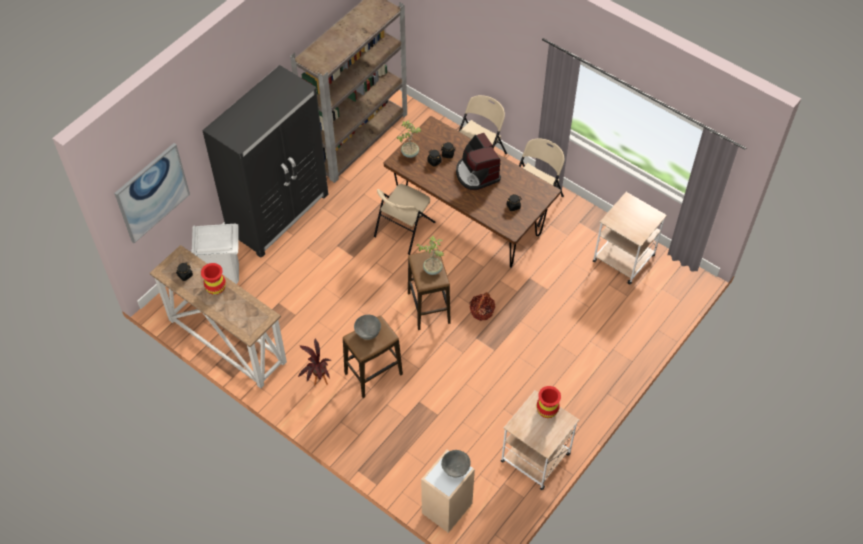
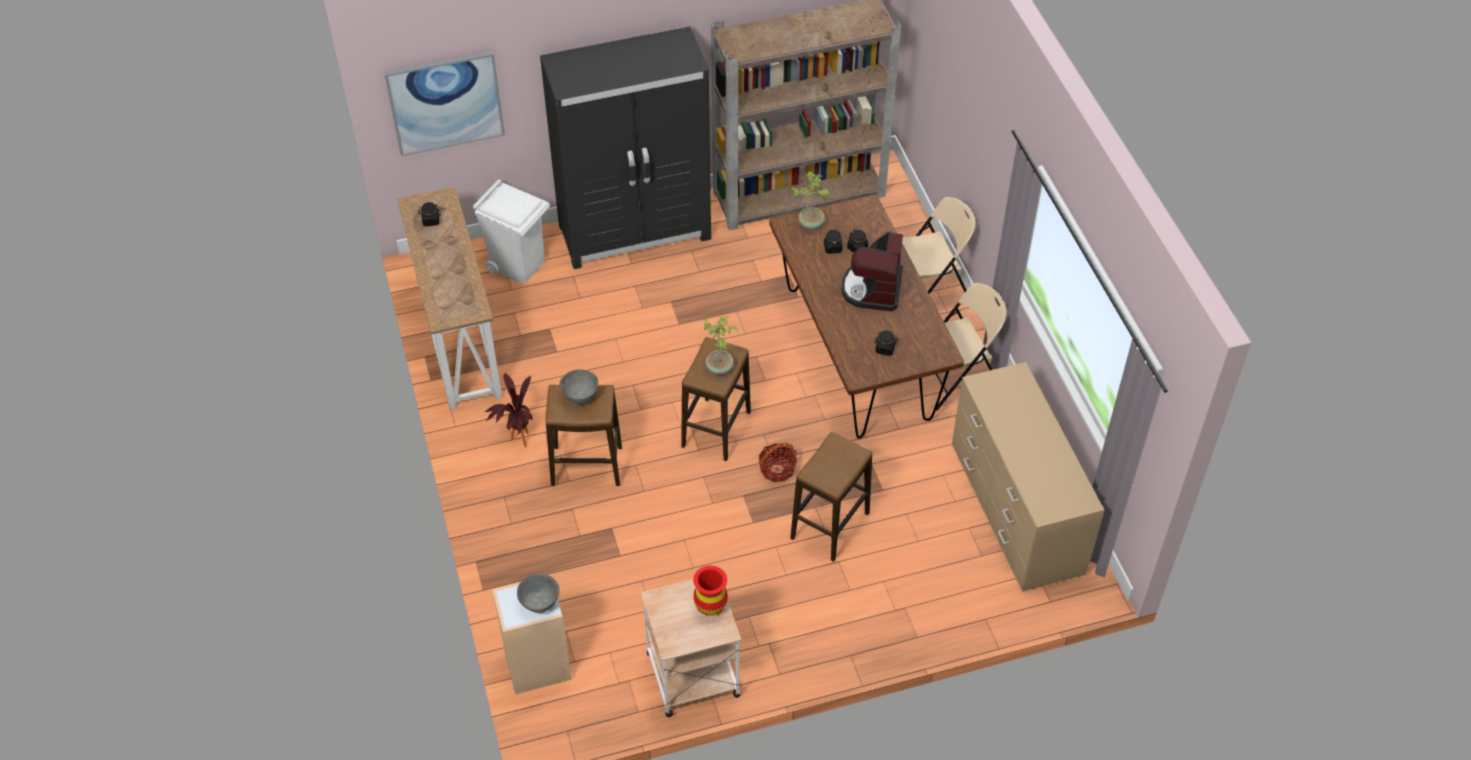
camera: 35 degrees right, 5 degrees down
(216, 288) = (450, 252): red vase -> none
(404, 229) = (765, 325): beige chair -> none
(537, 327) = (830, 526): none -> stool
(624, 259) = (1017, 509): beige cart -> beige dresser

